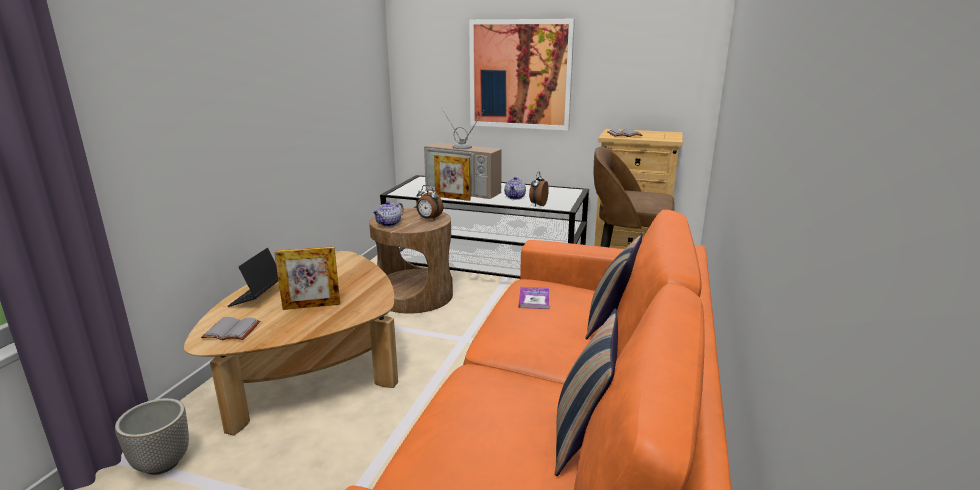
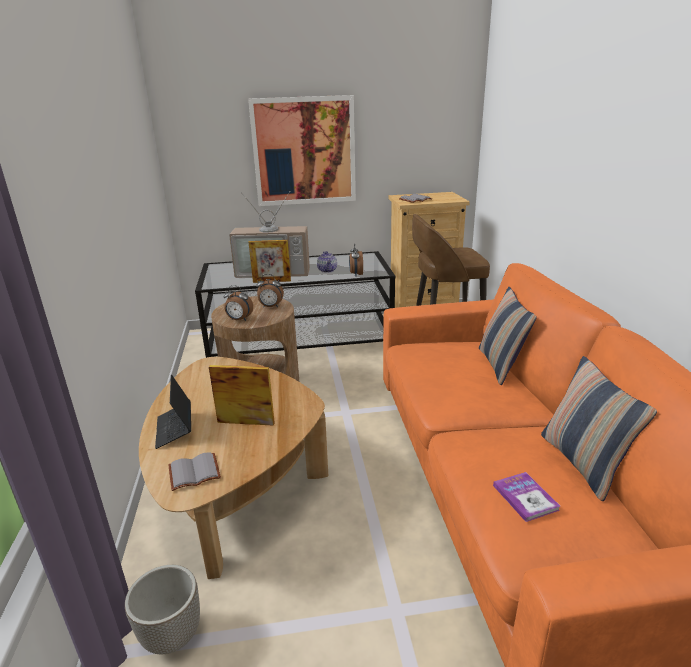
camera: 25 degrees left, 5 degrees up
(311, 306) = (246, 422): picture frame -> picture frame turned 135 degrees counterclockwise
(389, 224) = (239, 320): teapot -> alarm clock
(534, 299) = (432, 362): book -> book (525, 497)

